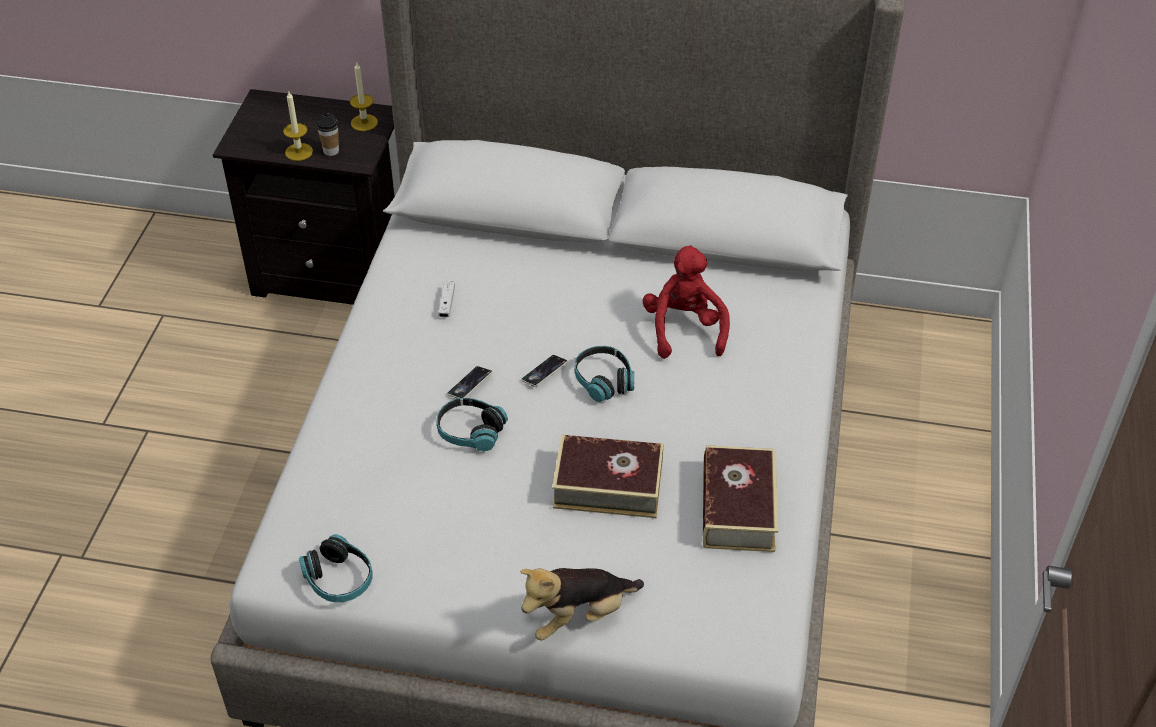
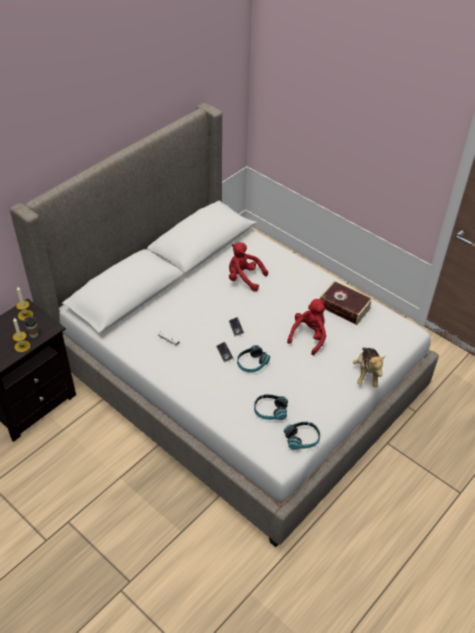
camera: 60 degrees left, 0 degrees up
(603, 380) = (254, 313): headphones -> headphones (270, 411)
(608, 485) = (309, 336): book -> red plush toy

